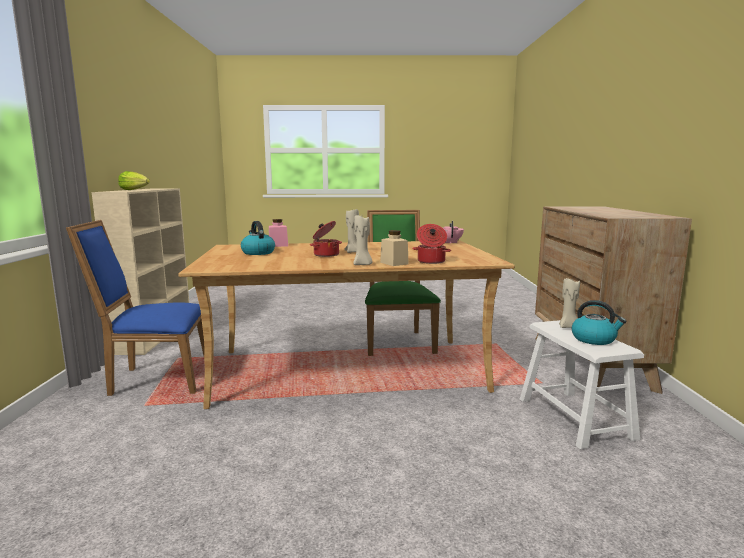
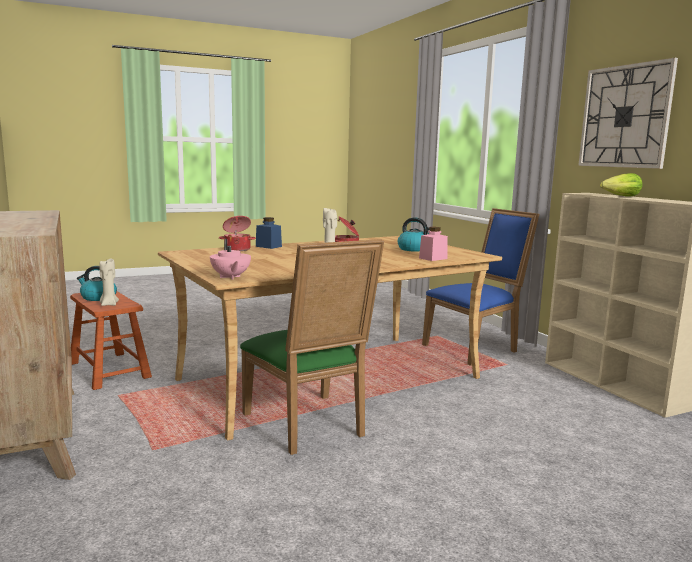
camera: 155 degrees right, 0 degrees up
(96, 121) = (625, 116): none -> wall clock
(362, 265) = (292, 244): beige candle -> none
(394, 263) = (268, 246): beige jar -> blue jar
(574, 418) = (109, 370): white stool -> brown stool

